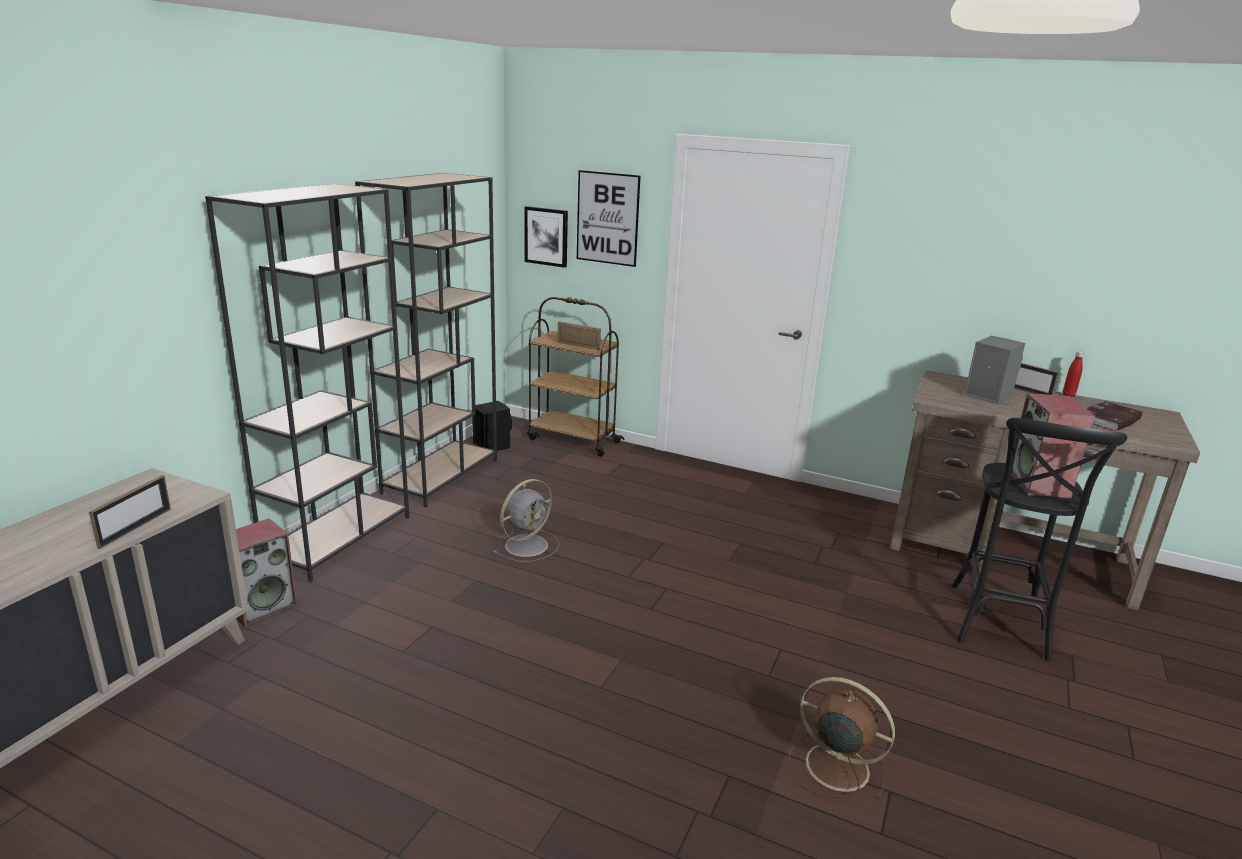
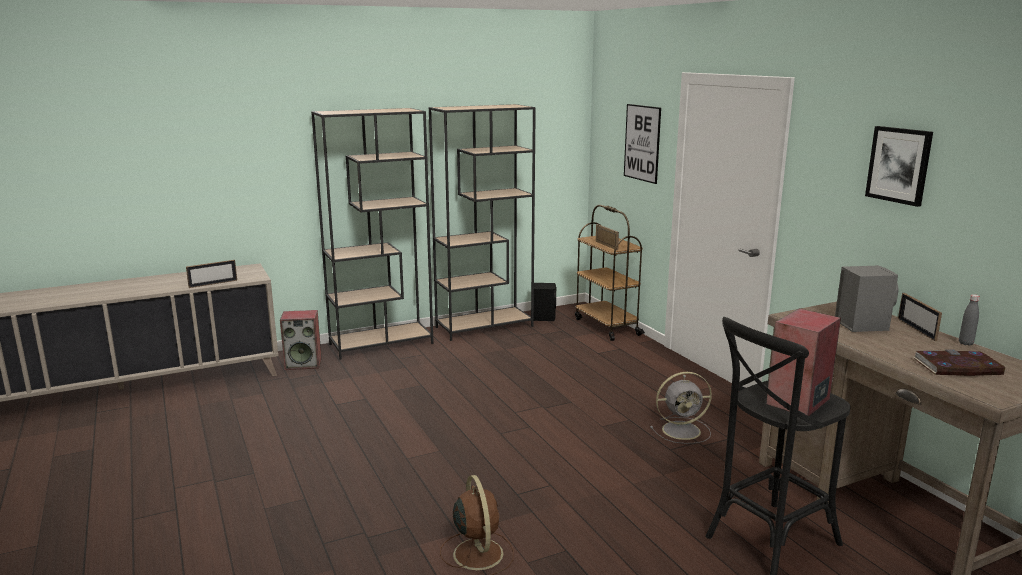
camera: 40 degrees right, 5 degrees down
(528, 545) = (479, 376): grey fan -> grey fan (683, 430)
(546, 236) = (609, 157): picture -> picture (899, 165)
(1068, 395) = (965, 343): red bottle -> grey bottle

